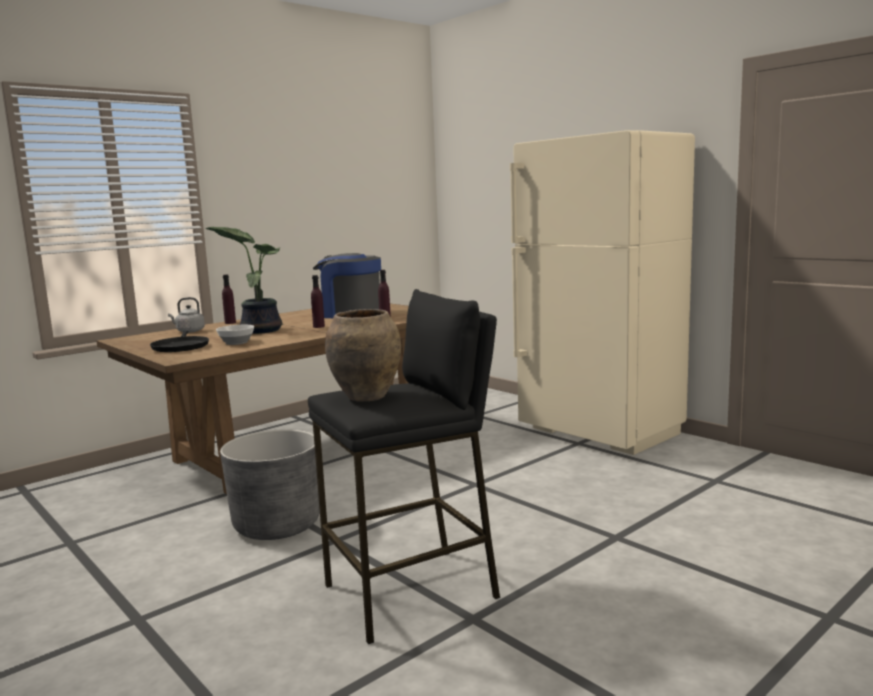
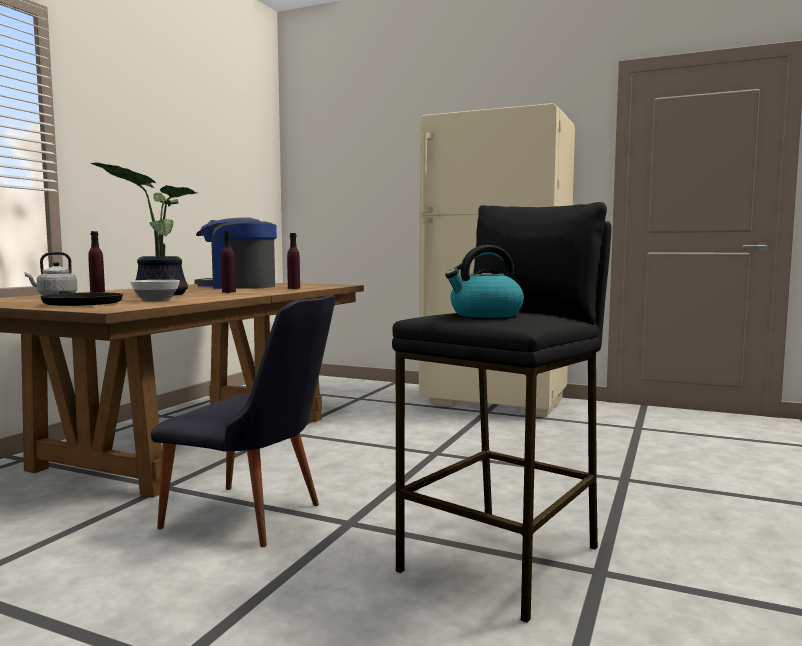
camera: 25 degrees left, 5 degrees down
(277, 525) = (255, 518): grey planter -> black chair
(367, 397) = (485, 314): brown vase -> kettle

